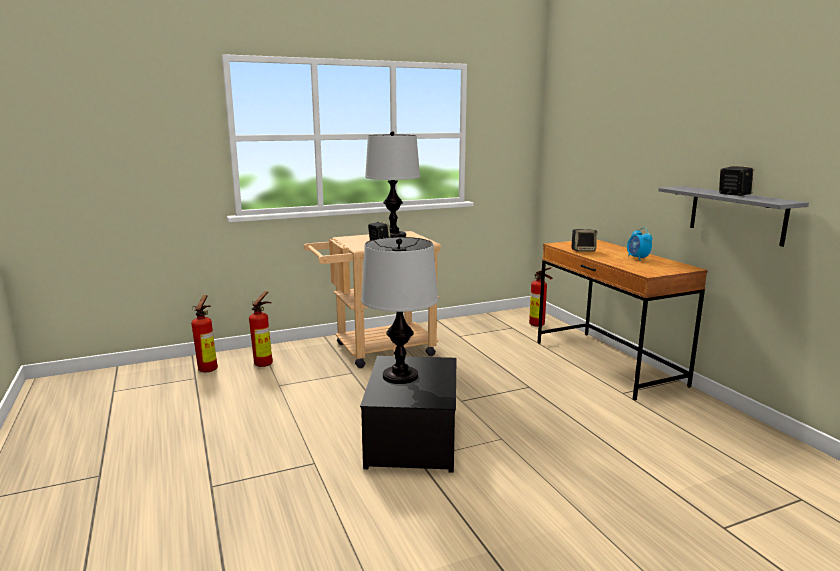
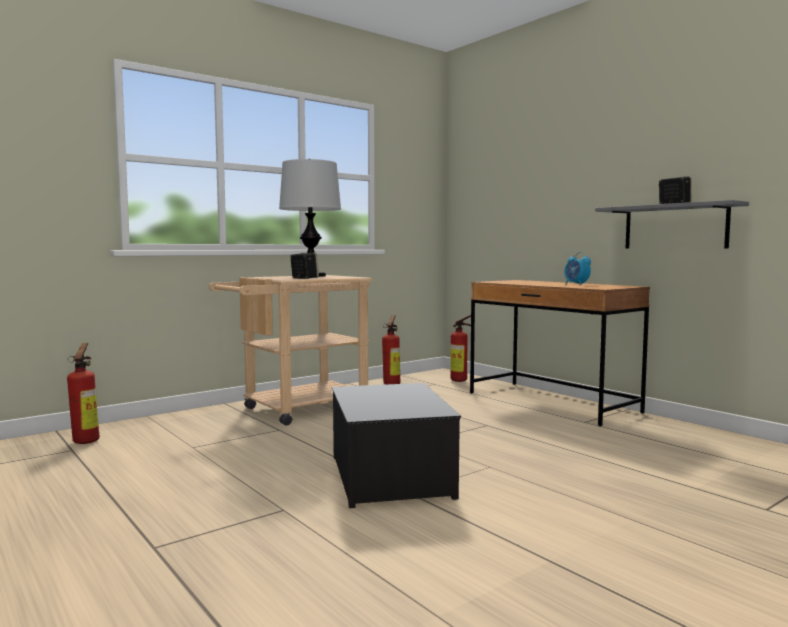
camera: 15 degrees left, 10 degrees down
(265, 363) = (163, 430): fire extinguisher -> fire extinguisher (392, 383)
(400, 376) = (374, 398): table lamp -> none
(583, 250) = (517, 283): speaker -> none

